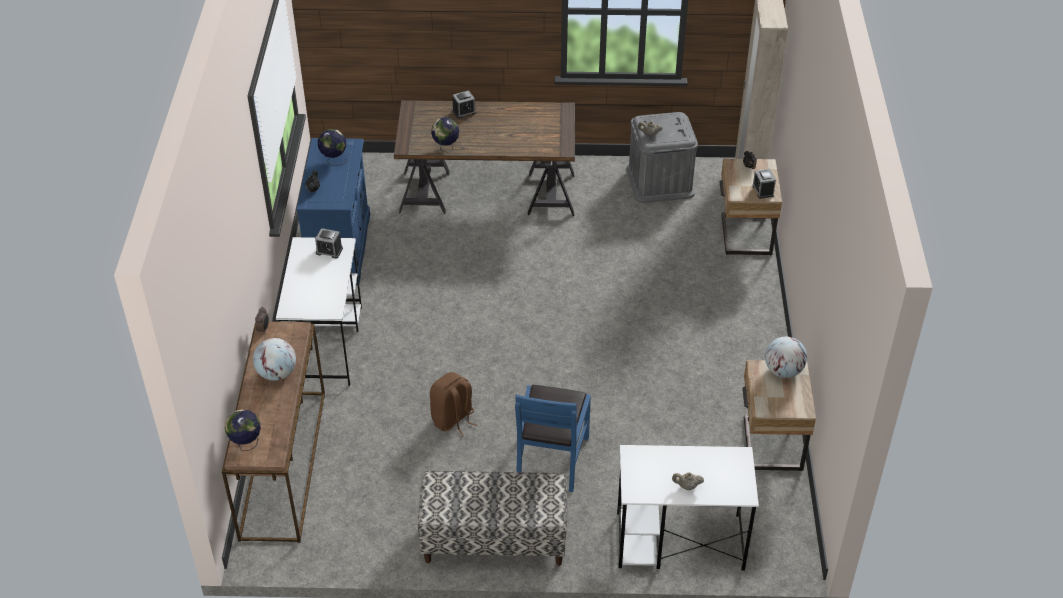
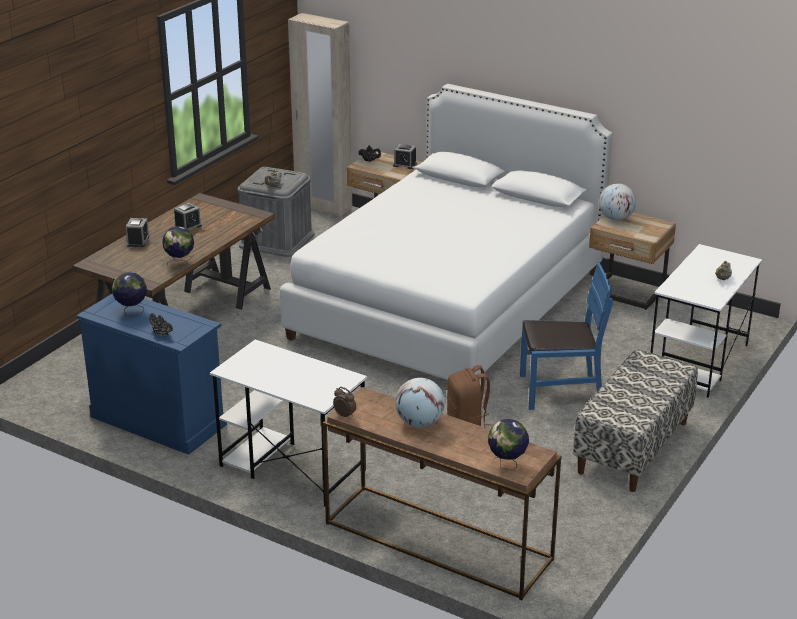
camera: 60 degrees left, 15 degrees down
(329, 251) = (257, 357): alarm clock -> alarm clock (188, 227)
(551, 459) = (560, 391): blue chair -> blue chair turned 45 degrees counterclockwise
(640, 331) = (448, 305): none -> white bed

